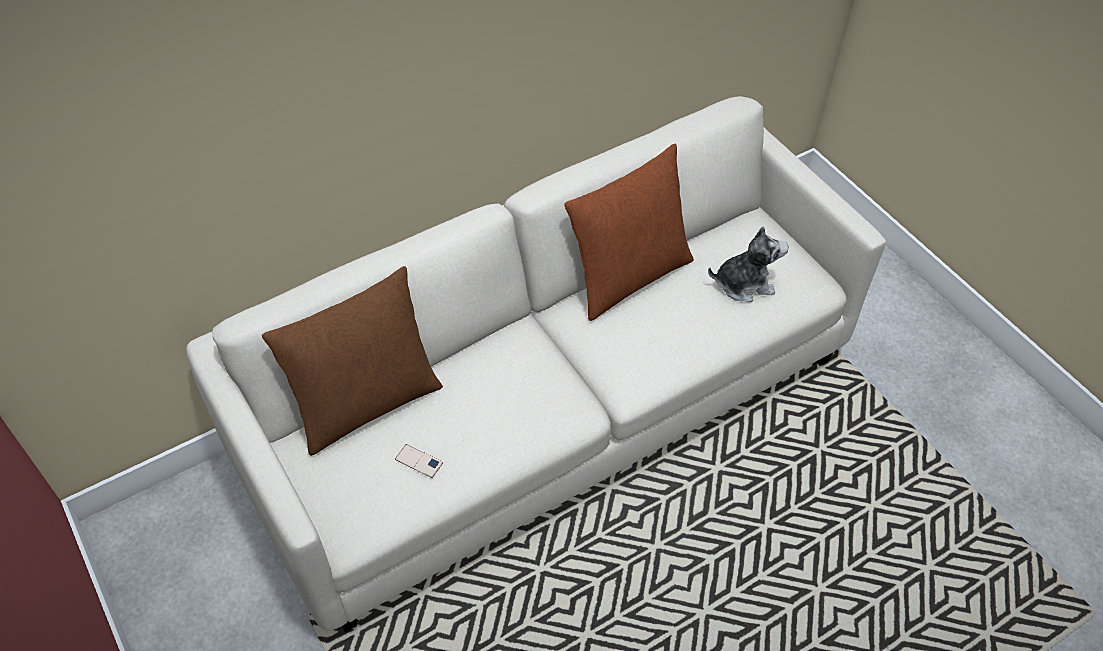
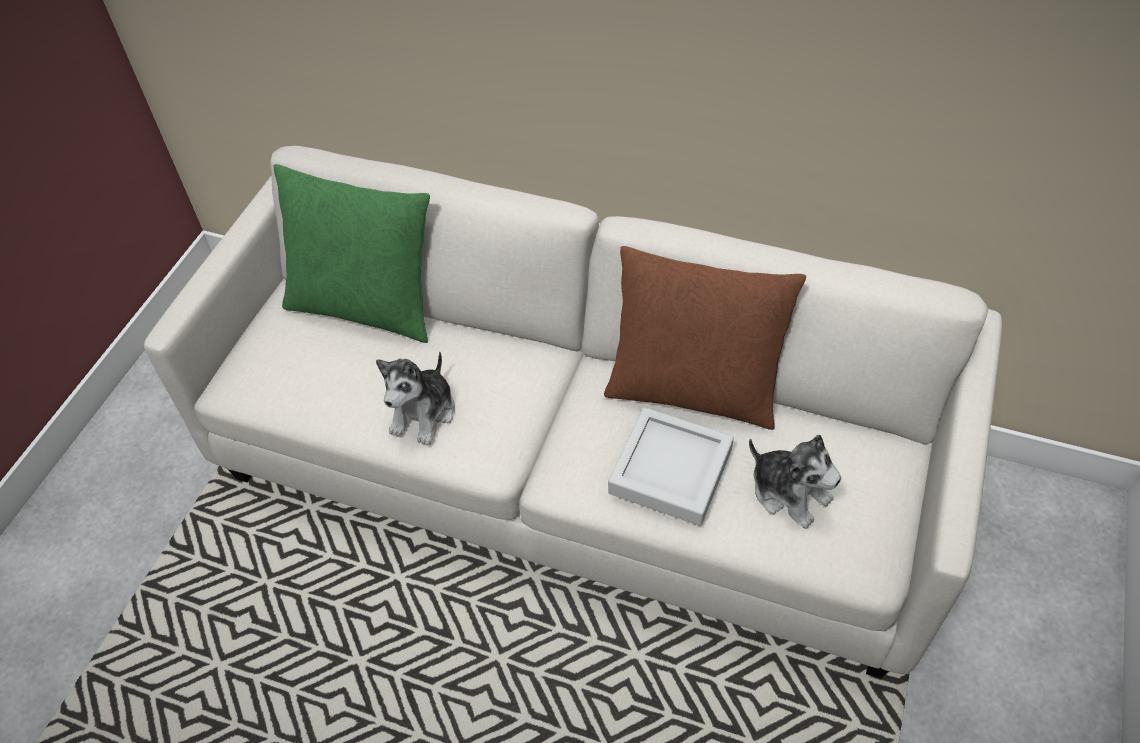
camera: 55 degrees right, 0 degrees up
(366, 402) = (366, 306): brown pillow -> green pillow
(419, 461) = (333, 378): phone -> none
(506, 425) = (424, 413): none -> plush toy
(679, 326) = (670, 471): none -> grey tray

